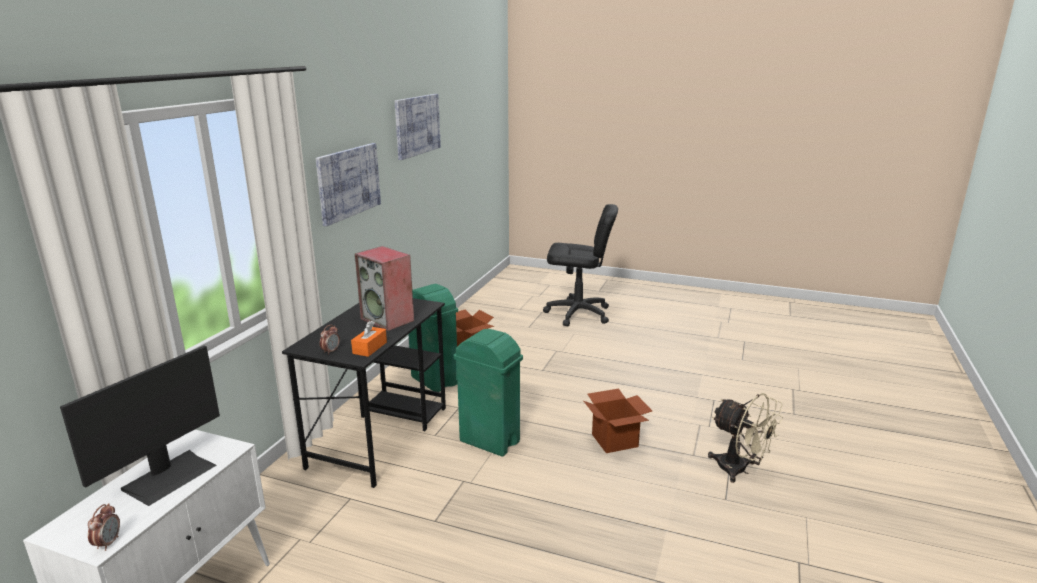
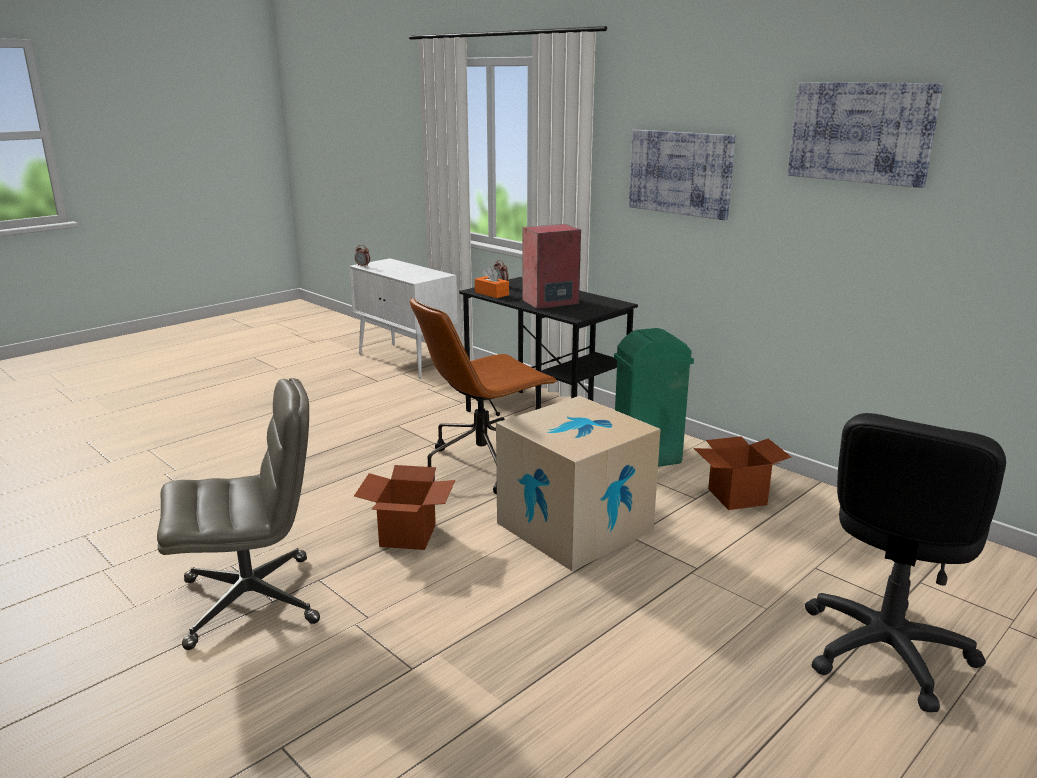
camera: 115 degrees right, 0 degrees up
(169, 476) = (406, 272): monitor -> none
(490, 442) = (483, 465): green trash can -> brown office chair
(547, 387) = (574, 527): none -> cardboard box
(739, 470) = (252, 600): beige fan -> grey office chair

